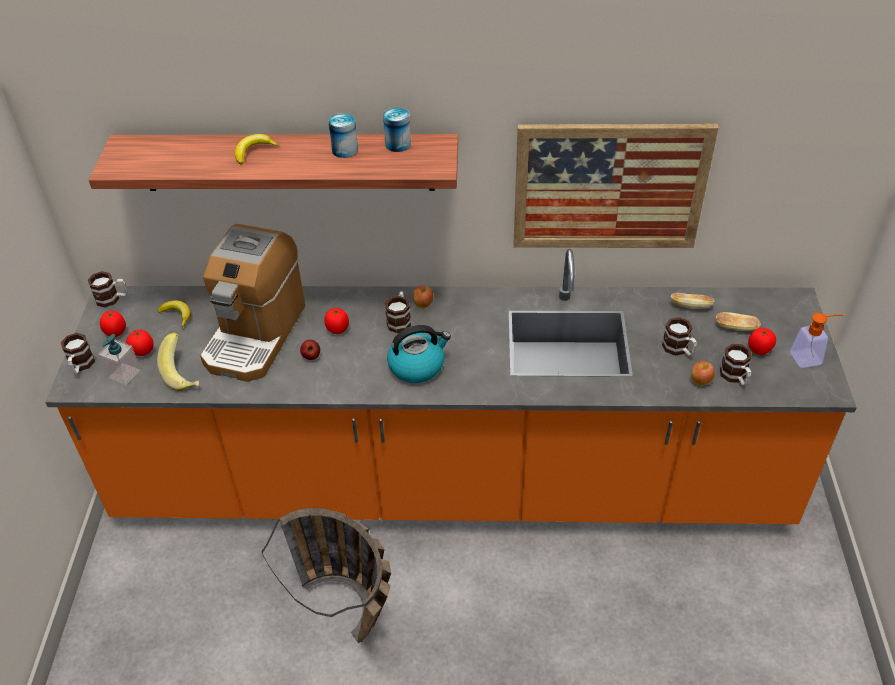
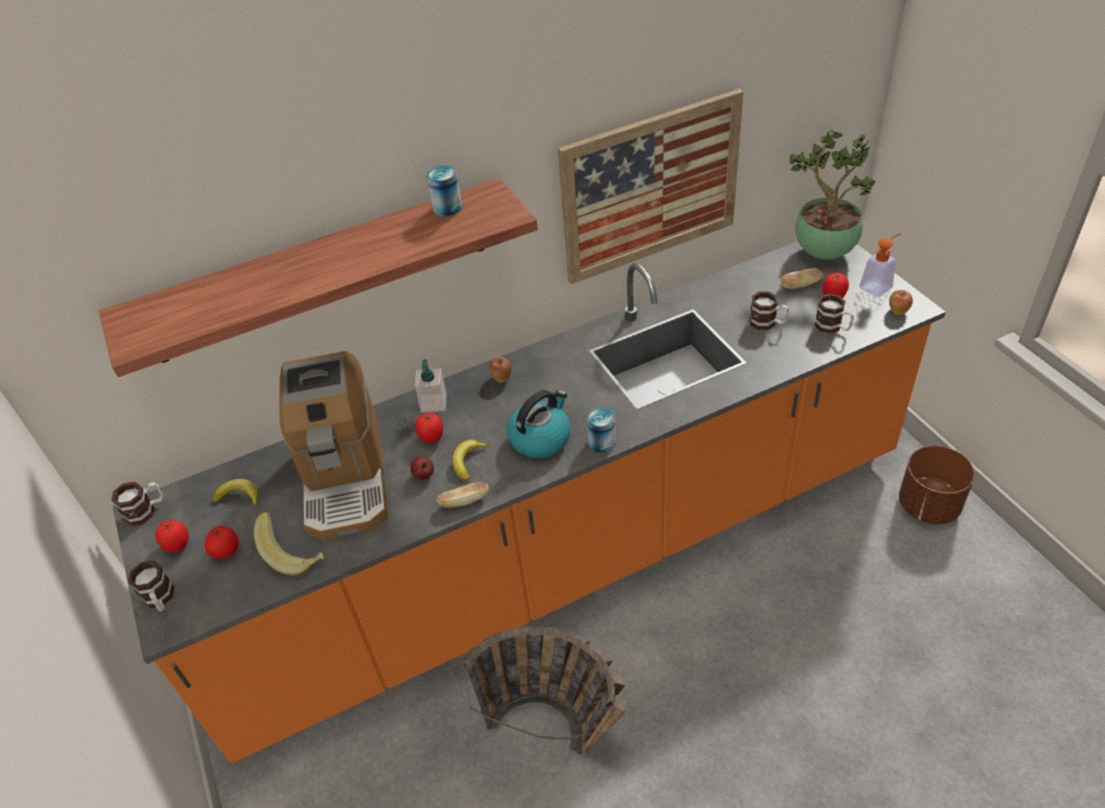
camera: 25 degrees left, 0 degrees up
(124, 374) = (221, 585): soap dispenser -> soap dispenser (434, 403)
(254, 152) = (294, 268): banana -> banana (468, 461)
(345, 150) = (395, 232): can -> can (602, 442)
(399, 320) = (489, 402): mug -> none
(690, 306) = (748, 282): bread -> bread (464, 501)
(700, 381) = (807, 343): apple -> apple (897, 311)
(781, 307) = (822, 253): none -> potted plant
(802, 591) = (928, 505): none -> brown planter

